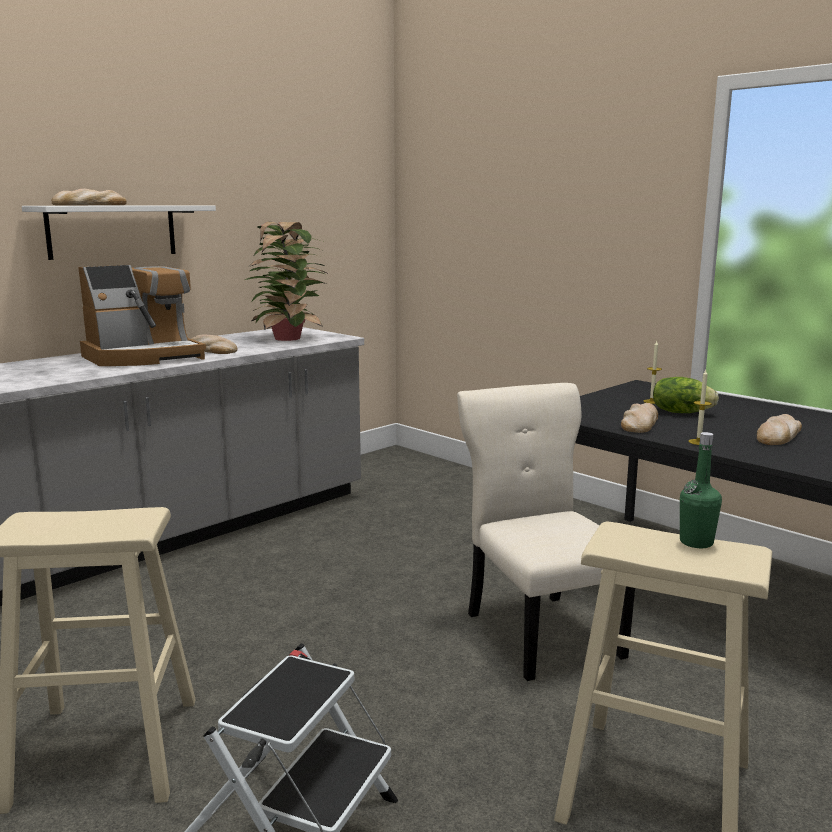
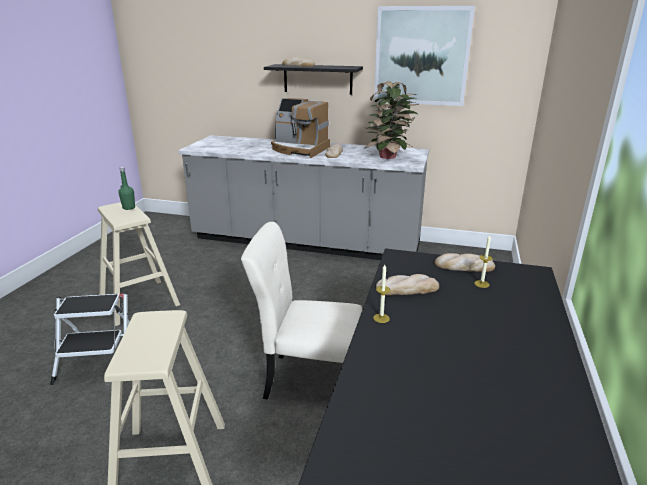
camera: 60 degrees right, 10 degrees up
(112, 231) = (317, 79): white shelf -> black shelf
(267, 188) = (421, 56): none -> picture
(540, 632) = (307, 379): beige chair -> beige chair turned 120 degrees counterclockwise
(681, 412) = (464, 300): lettuce -> none
(696, 542) = (163, 343): green bottle -> green bottle (129, 208)
(778, 435) = (447, 352): bread -> bread (464, 266)

